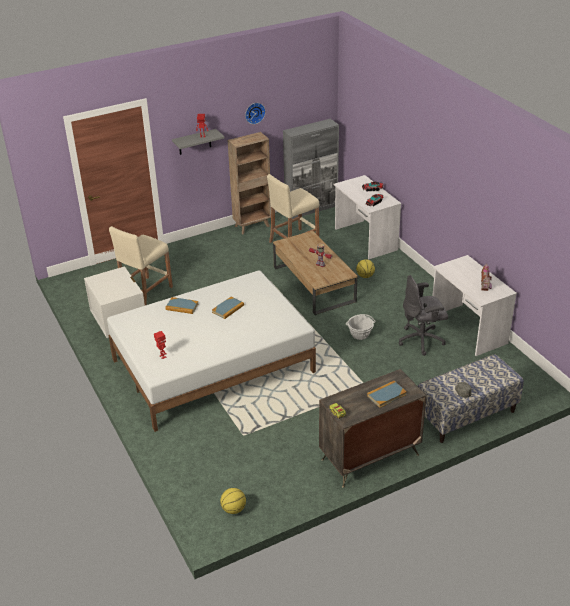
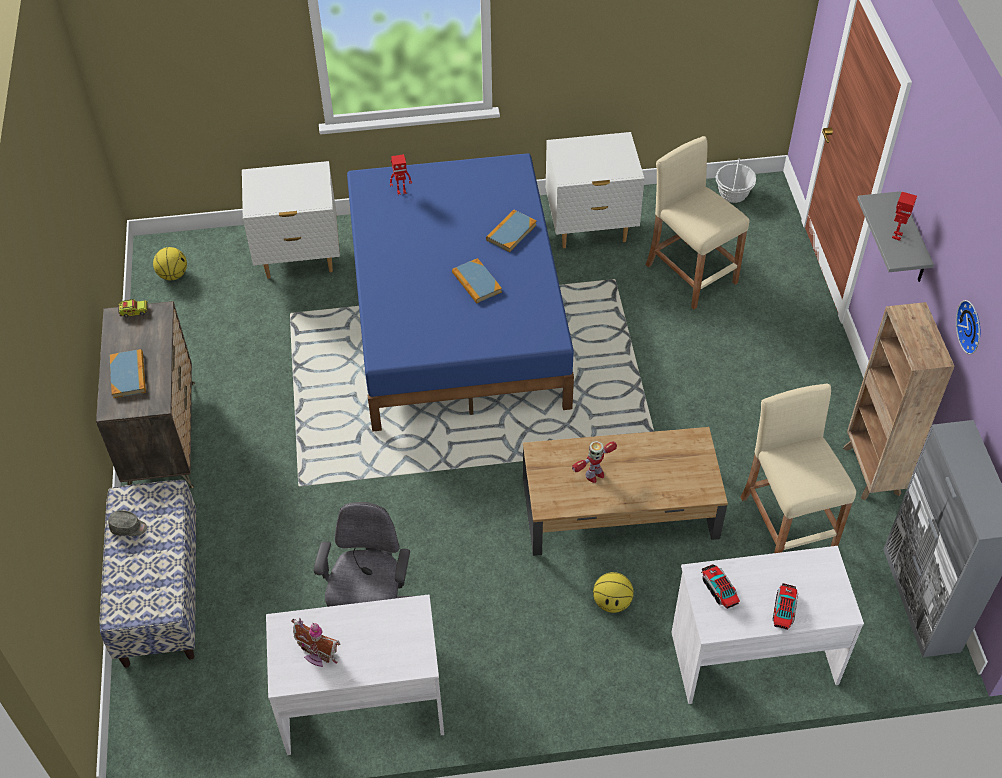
camera: 110 degrees right, 15 degrees up
(192, 448) = (299, 259): none -> white nightstand
(212, 365) = (457, 314): white bed -> blue bed
(360, 334) = (436, 526): basket -> basket (733, 193)

